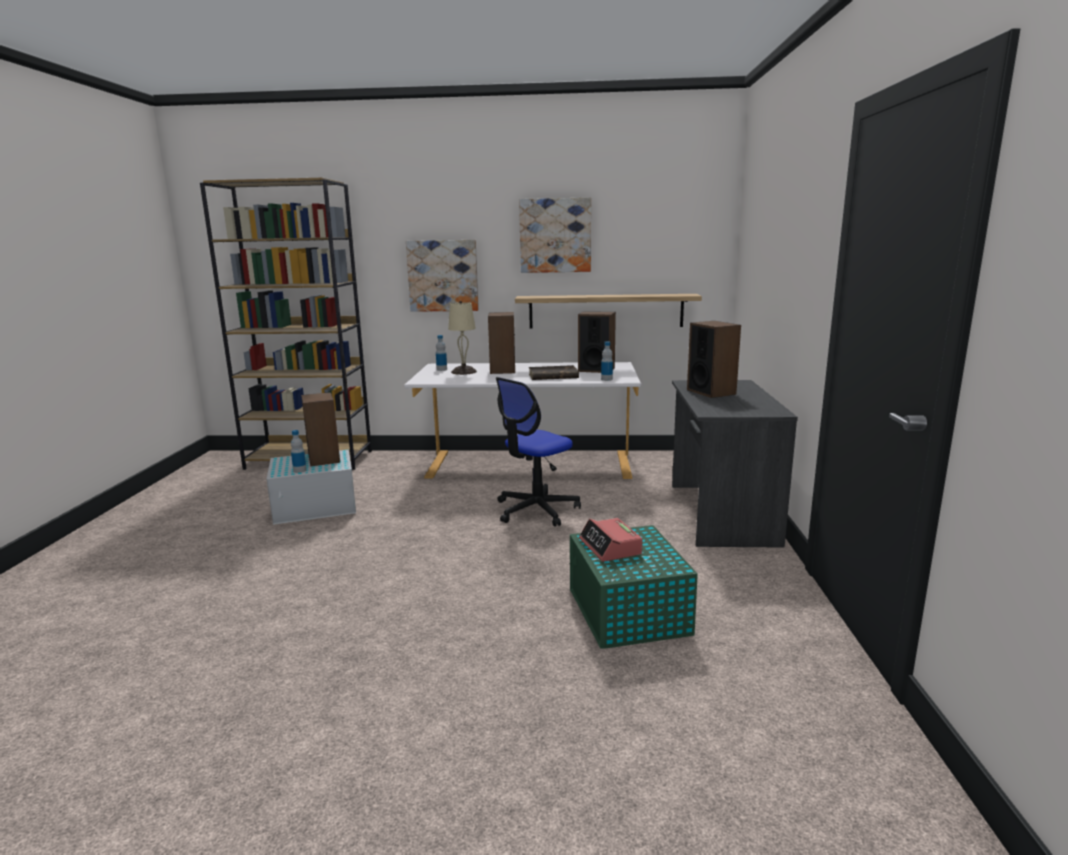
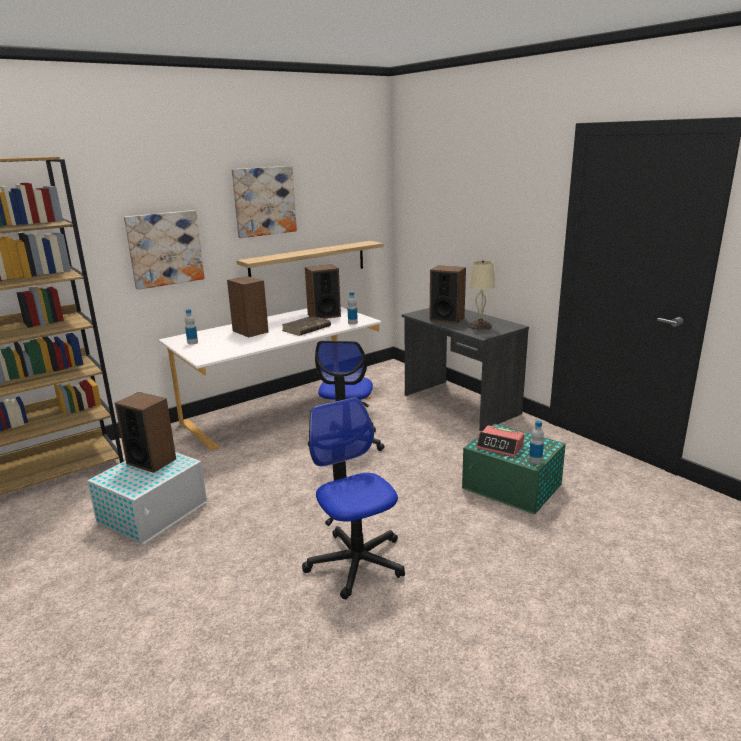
camera: 40 degrees left, 5 degrees up
(300, 470) = (152, 480): bottle -> bottle (535, 460)
(368, 605) = (356, 562): none -> office chair
(463, 372) = (219, 340): beige table lamp -> beige table lamp (479, 326)

